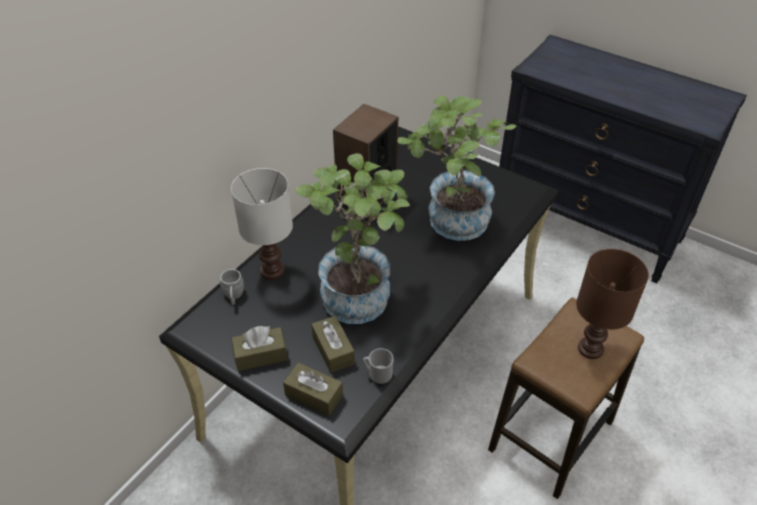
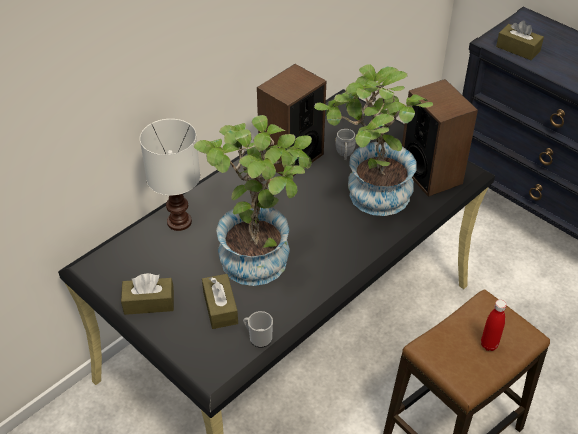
camera: 10 degrees right, 0 degrees up
(234, 297) = (136, 243): grey mug -> grey mug (345, 154)
(314, 395) = (191, 348): brown tissue box -> brown tissue box (518, 49)
(501, 195) = (431, 173): none -> speaker
(590, 349) = (489, 345): brown table lamp -> red bottle

